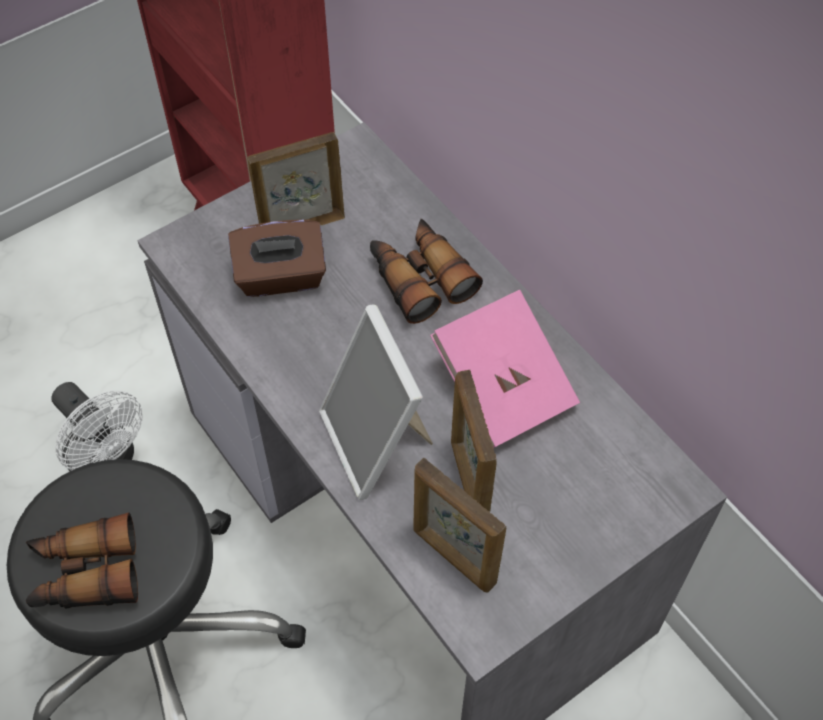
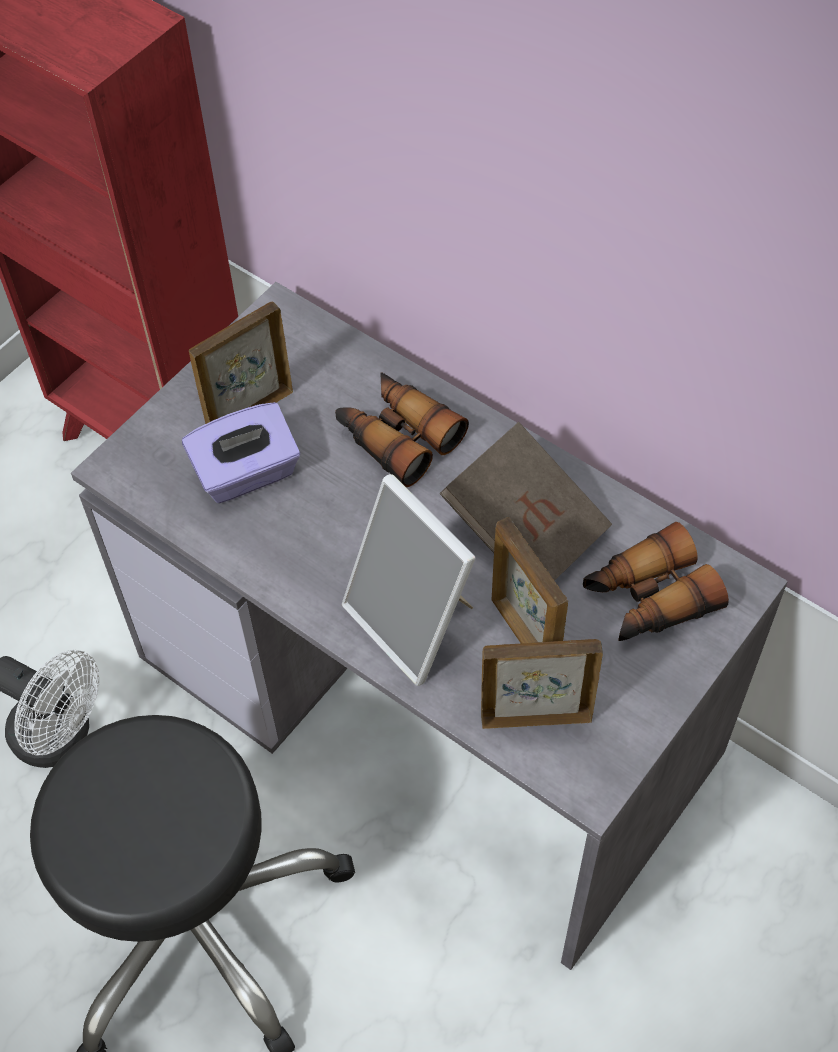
camera: 15 degrees left, 0 degrees up
(85, 573) = (131, 851): binoculars -> binoculars (648, 598)
(281, 277) = (247, 473): brown tissue box -> purple tissue box
(453, 557) = (535, 717): picture frame -> picture frame turned 150 degrees clockwise
(503, 387) = (525, 529): pink book -> brown book

